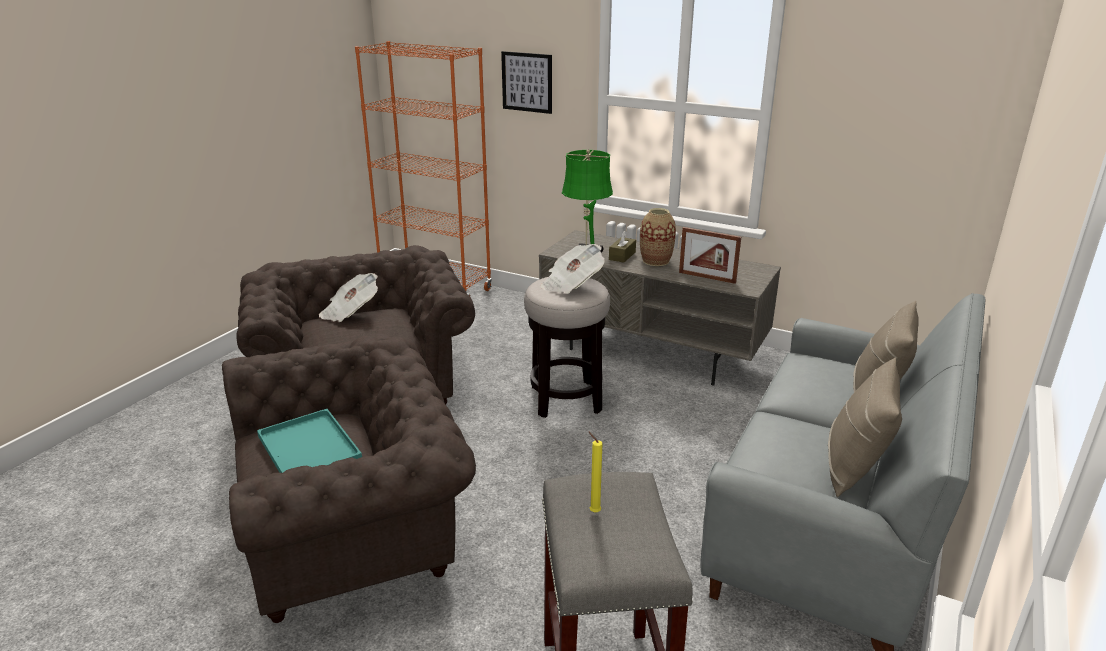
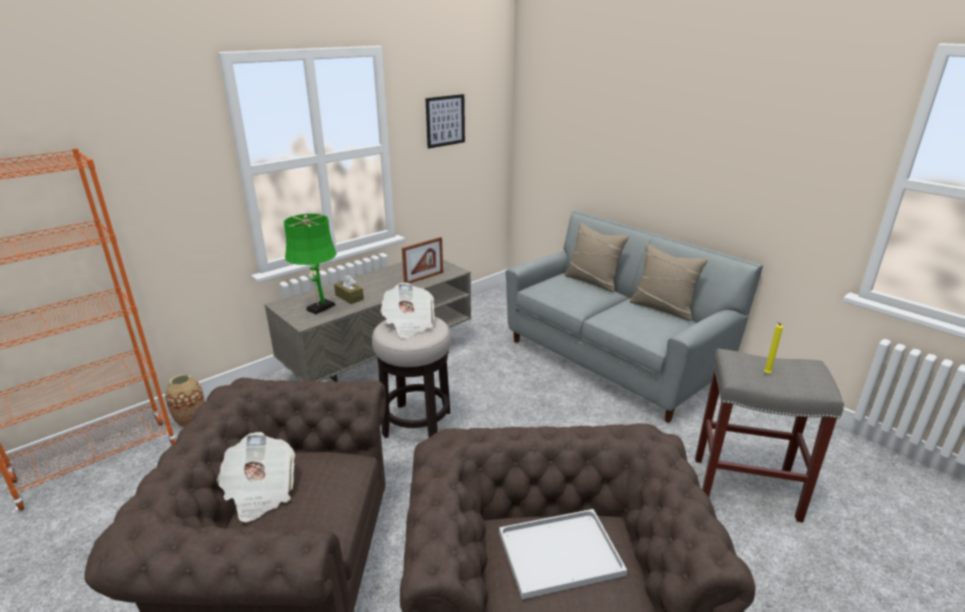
camera: 70 degrees left, 0 degrees up
(307, 447) = (558, 555): turquoise tray -> white tray
(527, 82) = (148, 175): picture -> picture (445, 121)
(655, 261) = (375, 287): vase -> vase (191, 420)

